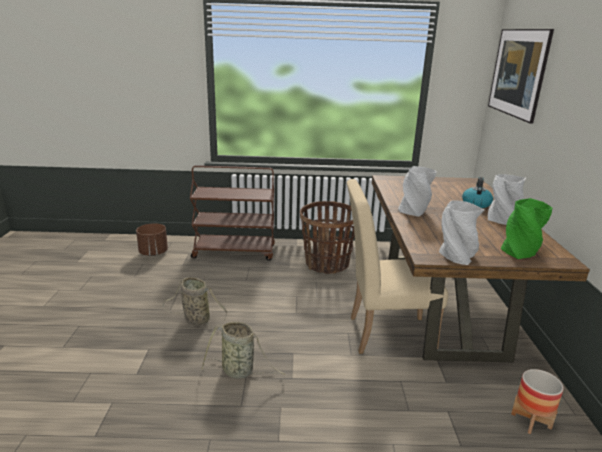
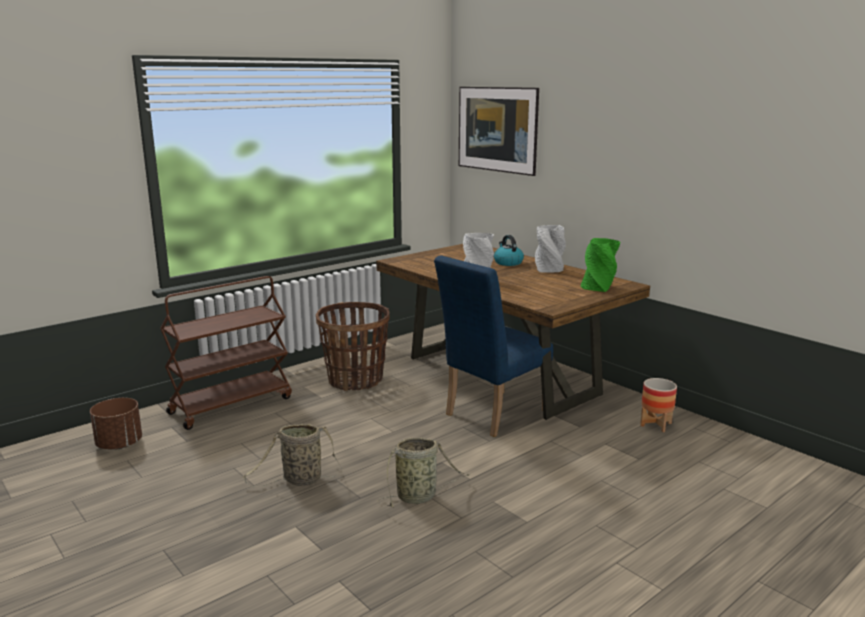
camera: 40 degrees left, 5 degrees down
(383, 333) = (491, 415): beige chair -> blue chair
(456, 257) = (568, 302): grey vase -> none

